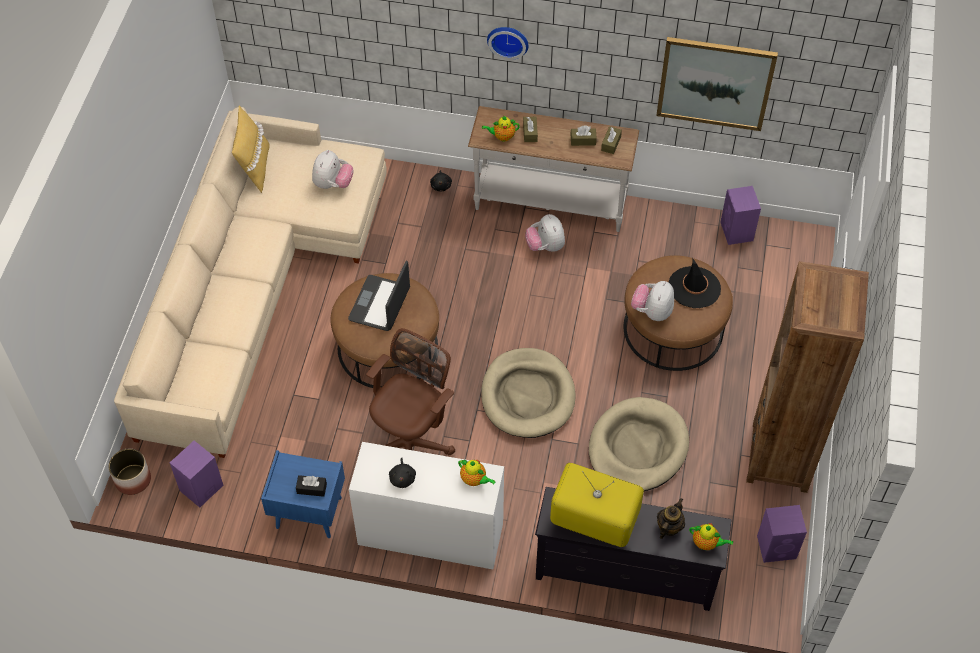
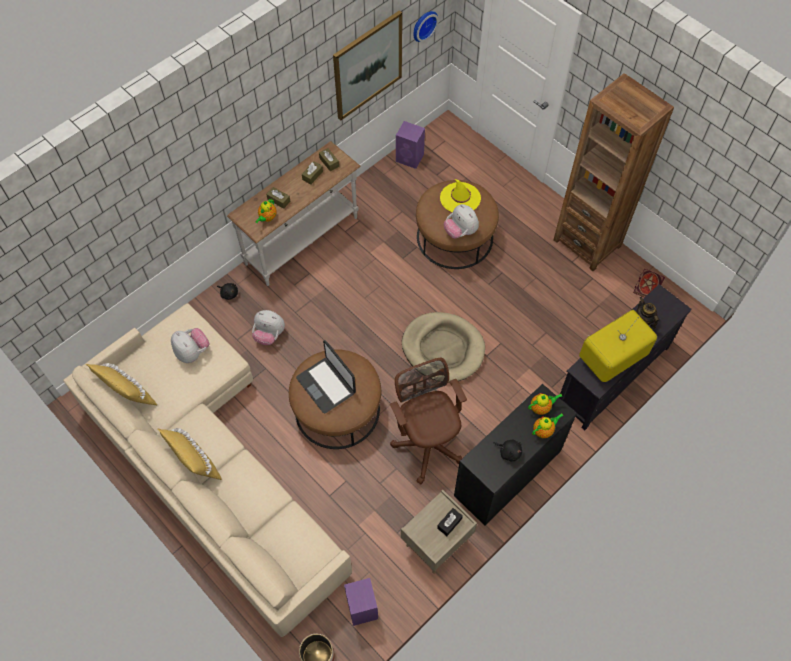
camera: 55 degrees left, 5 degrees up
(226, 256) = (195, 464): none -> yellow pillow
(308, 513) = (436, 544): blue nightstand -> beige nightstand
(430, 534) = (508, 473): white desk -> black desk
(508, 40) = (232, 146): wall clock -> wall clock (423, 25)
(545, 246) = (333, 265): plush toy -> plush toy (269, 335)
(637, 447) = (527, 312): beige dog bed -> none
(694, 287) = (460, 198): black hat -> yellow hat
(706, 543) = (668, 307): teapot -> teapot (544, 430)
(777, 547) = (648, 284): purple speaker -> book

